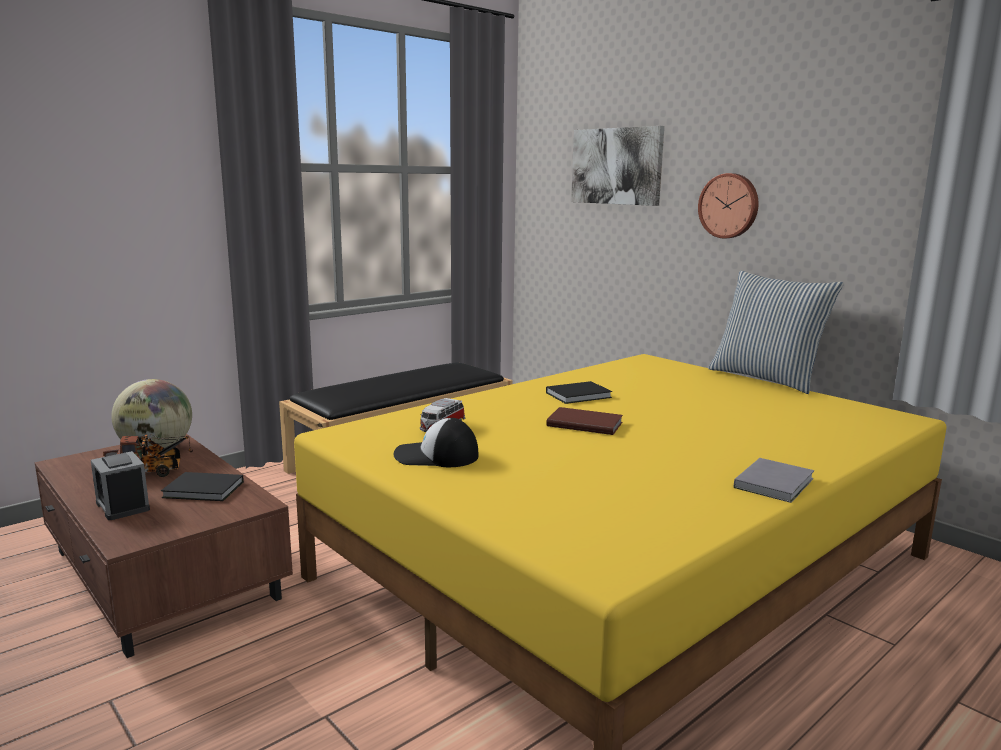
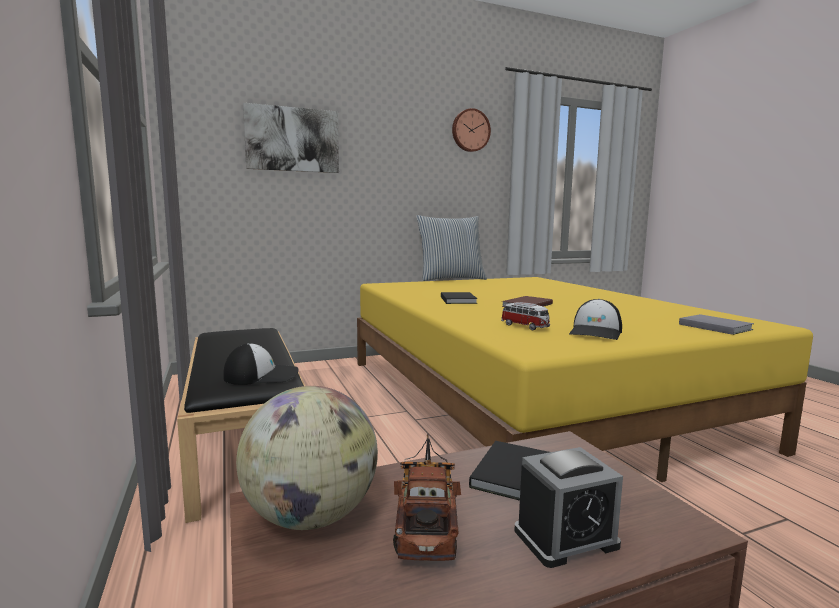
camera: 70 degrees left, 5 degrees down
(345, 396) = (262, 375): none -> cap
(729, 206) = (395, 173): wall clock -> wall clock (470, 130)
(775, 483) = (630, 297): grey book -> grey book (713, 326)

